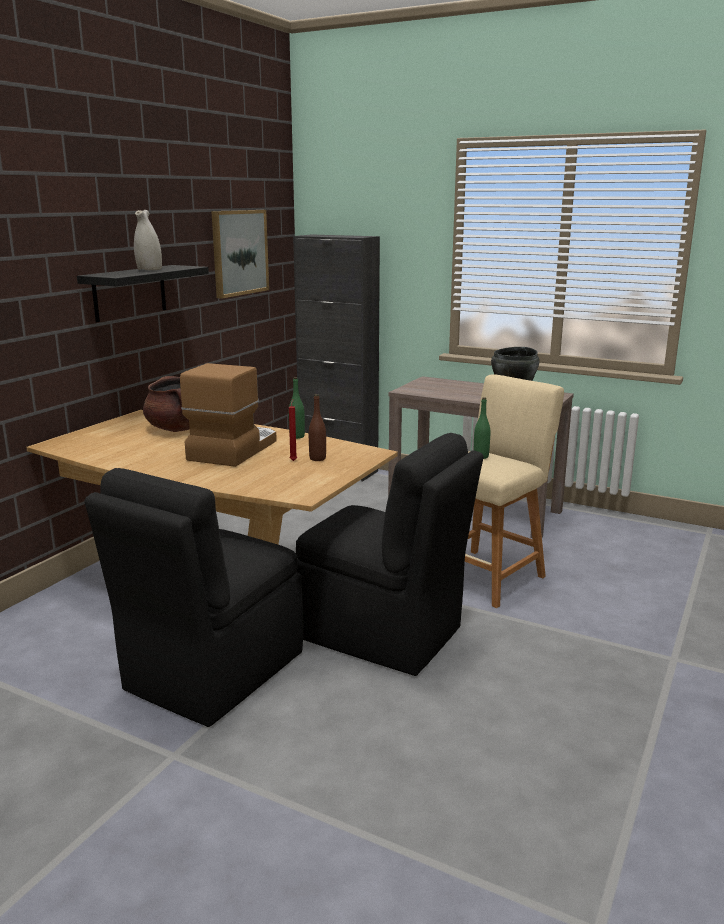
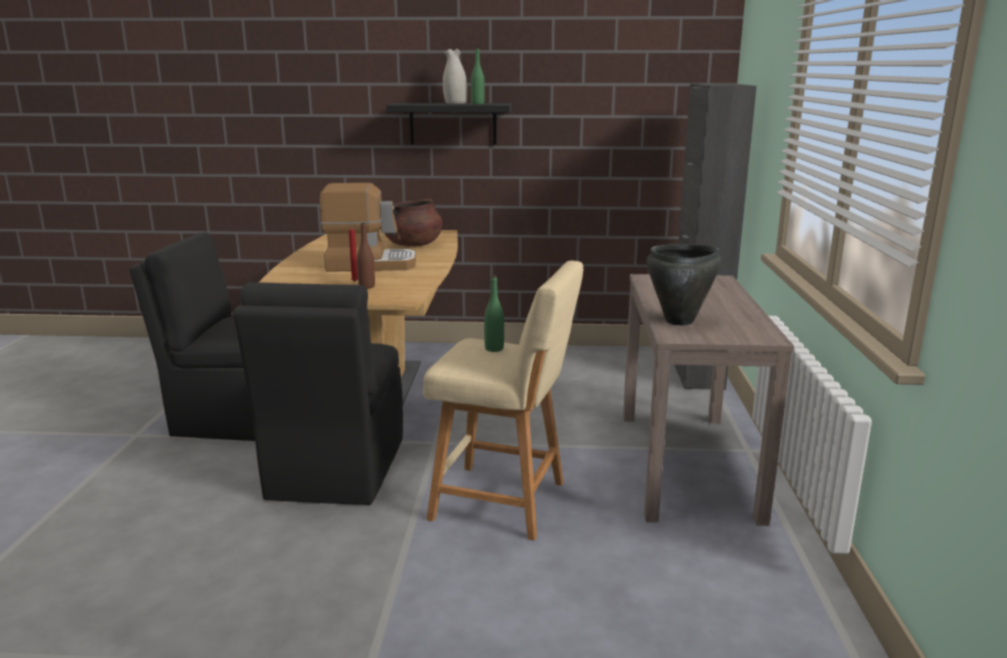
camera: 65 degrees right, 0 degrees up
(239, 252) = (619, 98): picture -> none
(297, 436) = (427, 272): green bottle -> green bottle (477, 104)

